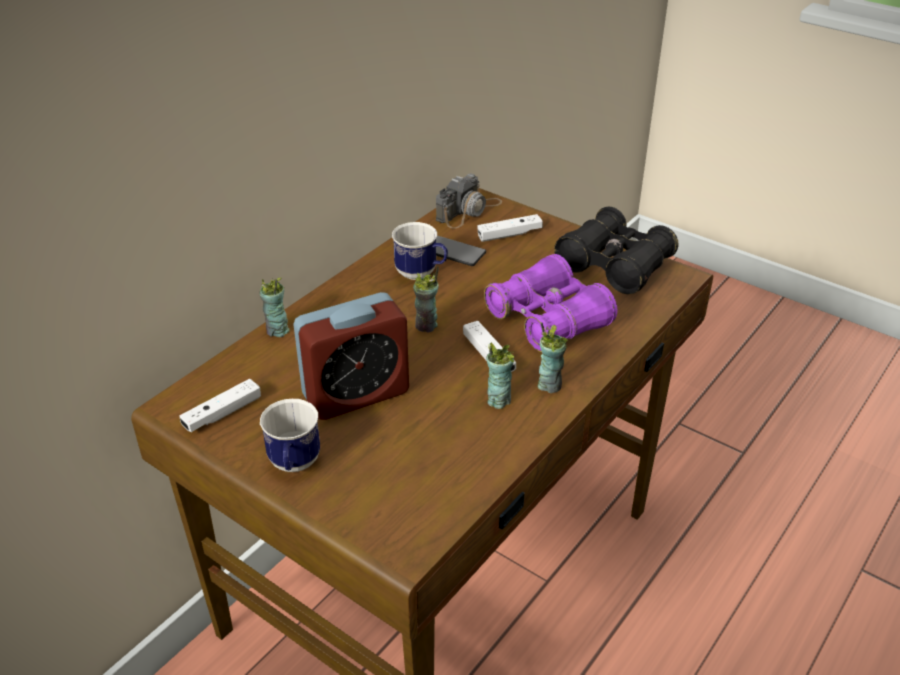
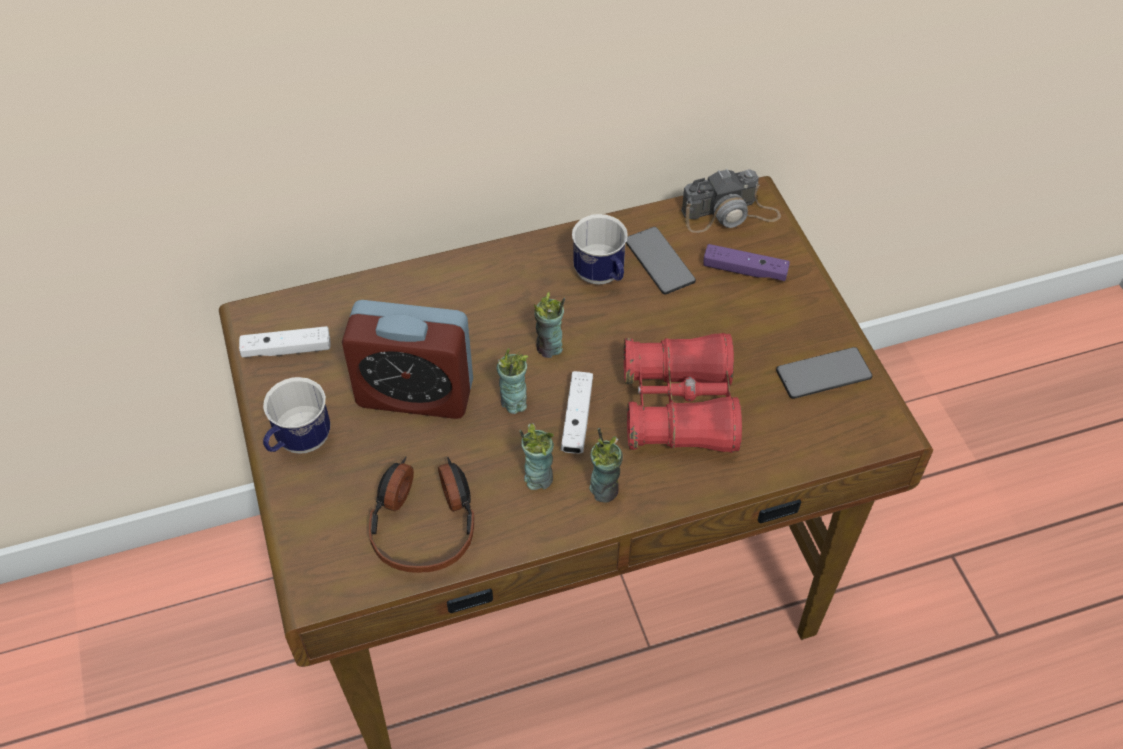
camera: 35 degrees right, 15 degrees up
(277, 331) = (407, 277): cup -> cup (513, 402)
(445, 465) = (424, 522): none -> headphones
(509, 234) = (744, 270): white game controller -> purple game controller
(548, 319) = (679, 407): purple binoculars -> red binoculars
(614, 265) = (823, 374): black binoculars -> phone

